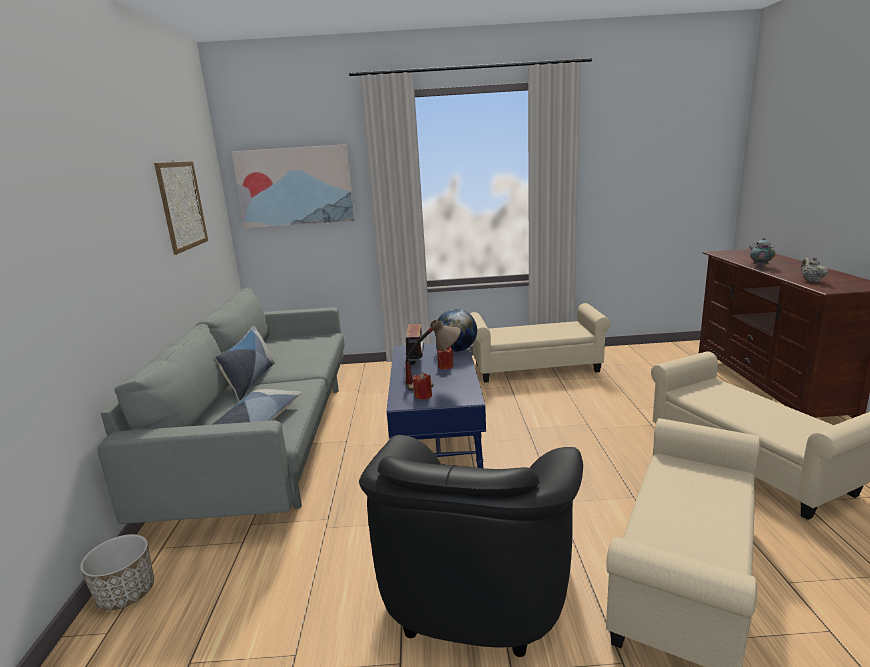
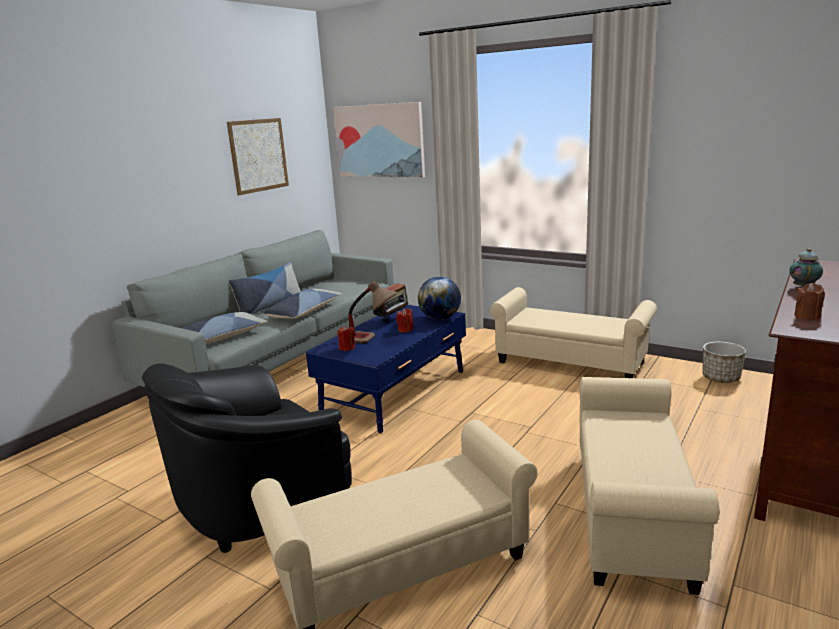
camera: 35 degrees right, 0 degrees up
(126, 593) = (106, 425): planter -> planter (721, 378)
(305, 376) = (303, 312): none -> pillow
(811, 281) = (807, 316): beige teapot -> brown candle

